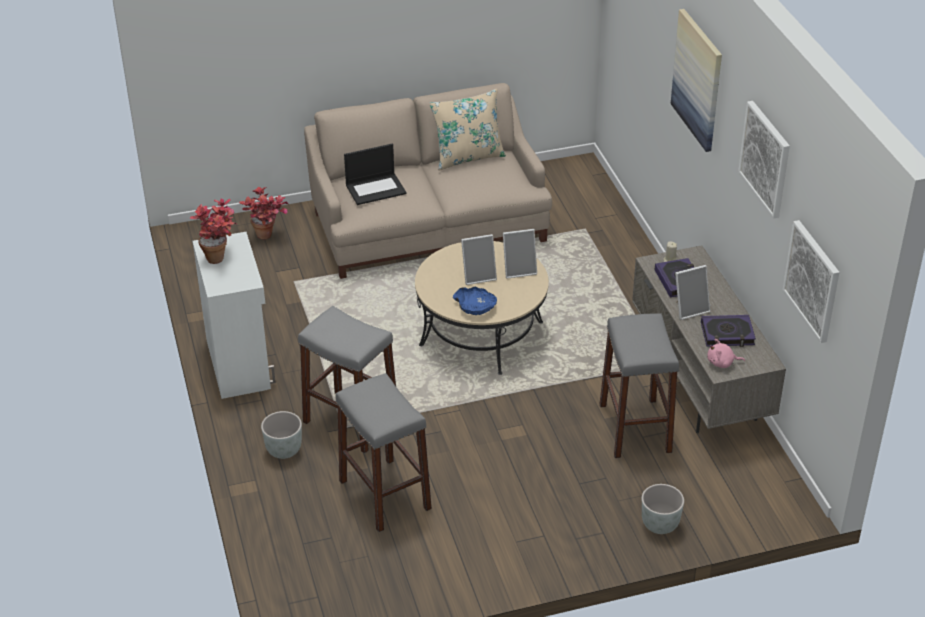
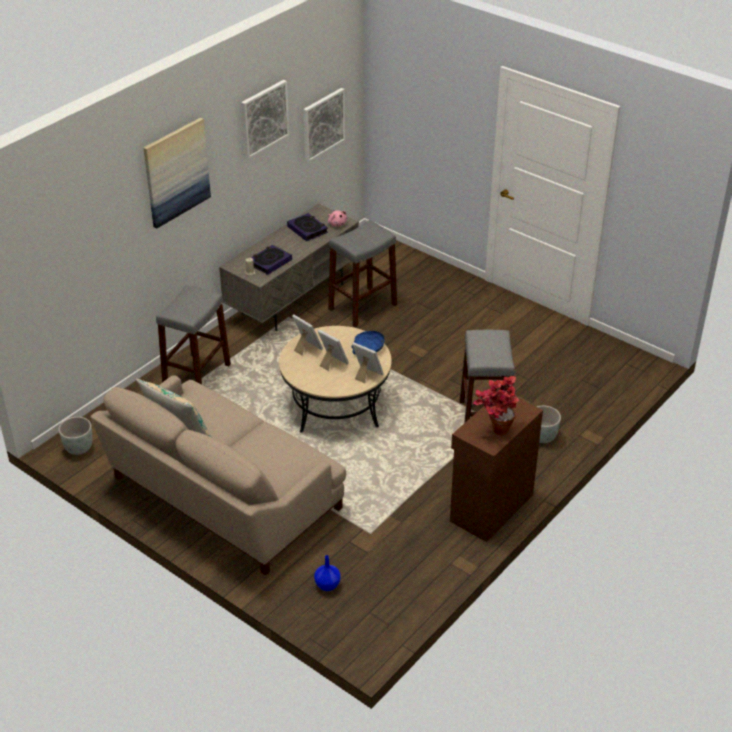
camera: 125 degrees left, 0 degrees up
(239, 363) = (490, 507): white cabinet -> brown cabinet
(269, 237) = (327, 585): potted plant -> blue vase
(376, 189) = (273, 462): laptop -> none
(384, 494) = (526, 376): grey stool -> grey stool (197, 376)
(660, 524) = (431, 272): grey planter -> grey planter (78, 448)
(690, 309) = (296, 249): picture frame -> picture frame (366, 374)

